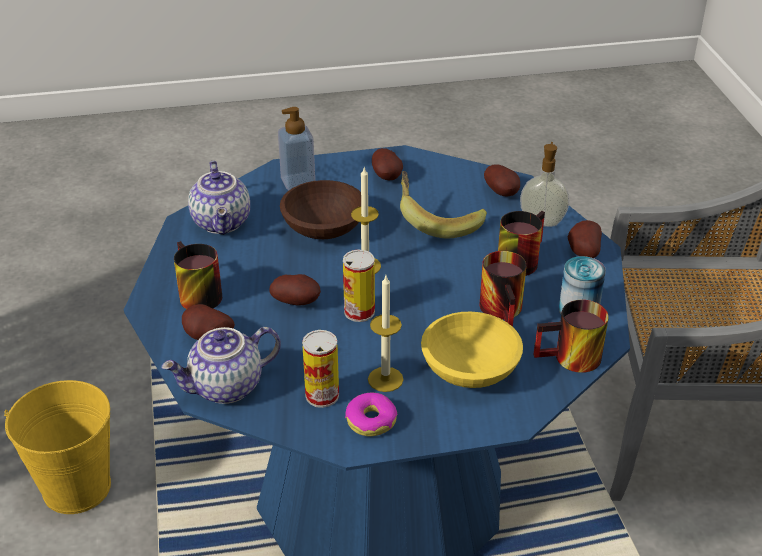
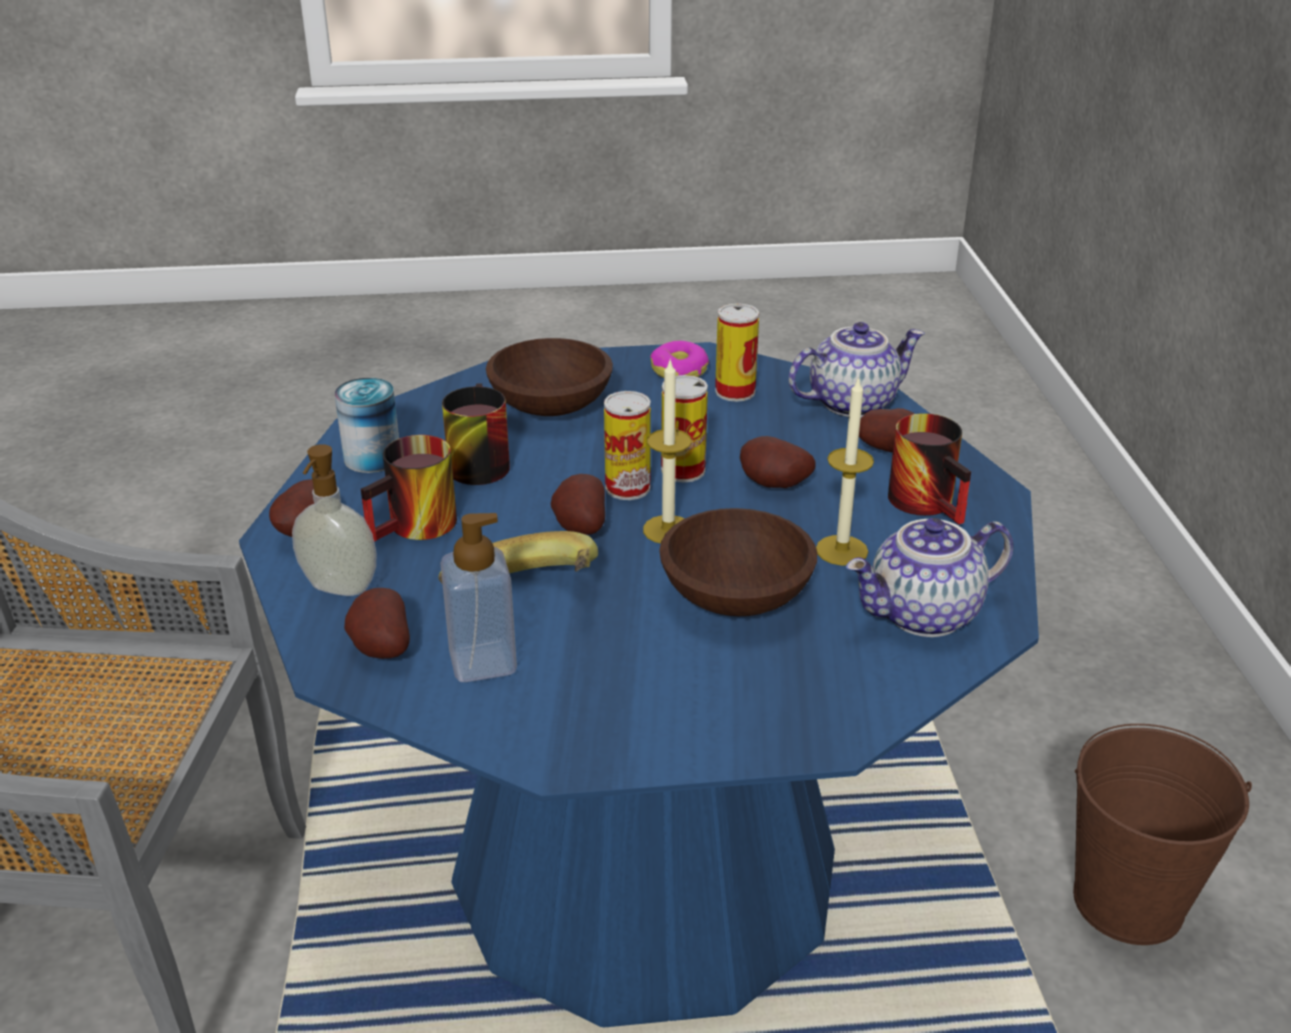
camera: 175 degrees left, 5 degrees down
(76, 487) = (1128, 903): yellow bucket -> brown bucket
(223, 223) = (924, 616): teapot -> teapot turned 105 degrees counterclockwise
(298, 182) = (792, 699): soap dispenser -> soap dispenser (483, 662)
(385, 379) = (657, 402): candle -> candle (841, 550)
(387, 177) = (601, 700): potato -> potato (578, 527)
(395, 295) = (628, 488): none -> can
(469, 371) = (551, 404): yellow bowl -> brown bowl
(571, 360) = (420, 408): mug -> none

